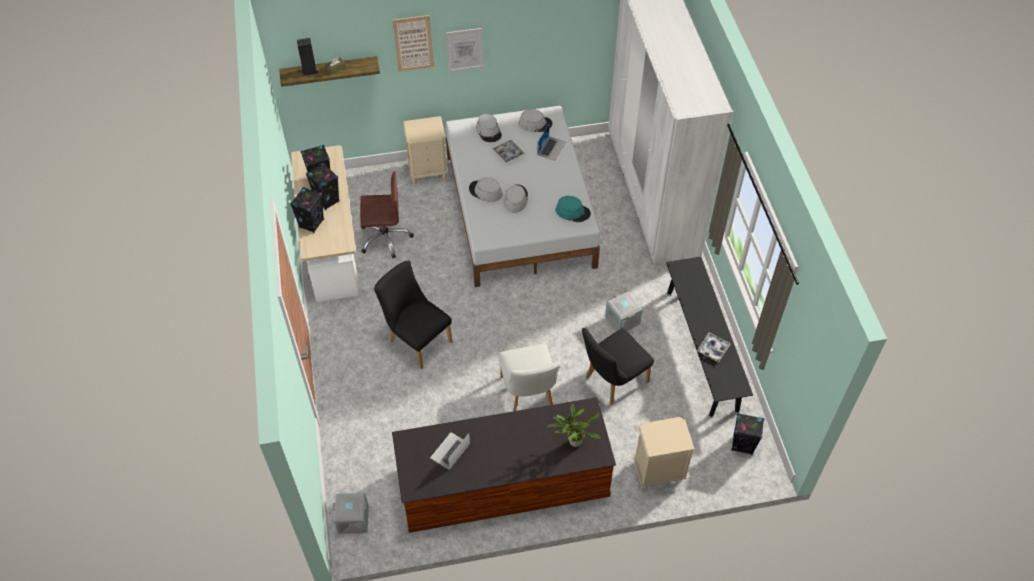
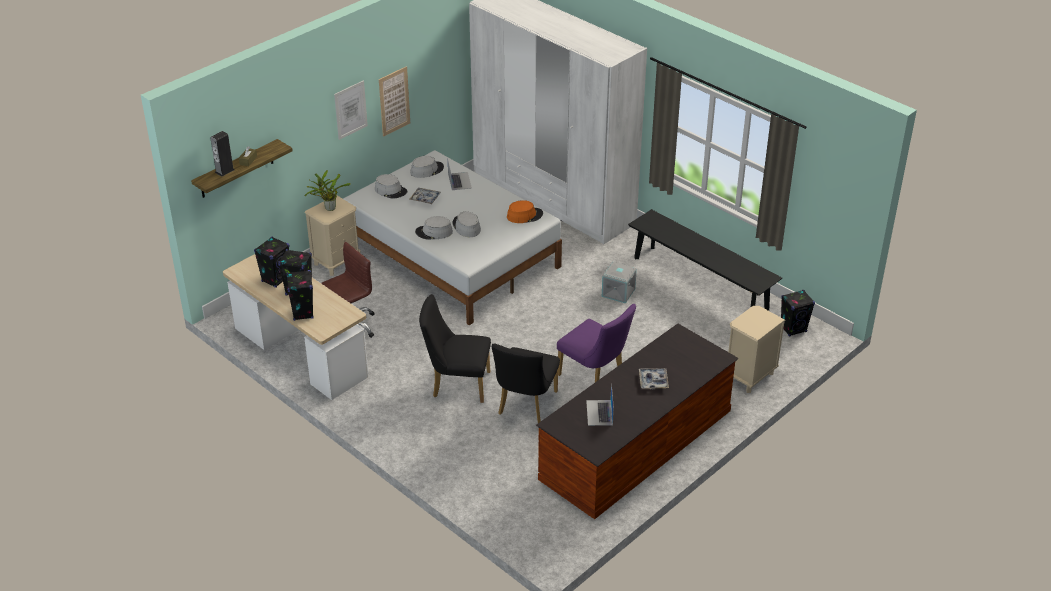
camera: 35 degrees left, 15 degrees down
(353, 520) = (536, 536): grey storage box -> none
(413, 43) = (308, 114): picture -> picture (394, 101)
(528, 395) = (595, 377): white chair -> purple chair
(573, 212) = (524, 215): turquoise hat -> orange hat
(573, 441) = (690, 359): potted plant -> potted plant (328, 208)
(612, 381) = (653, 336): black chair -> black chair (525, 406)
(713, 349) = (723, 263): tray -> tray (653, 381)

